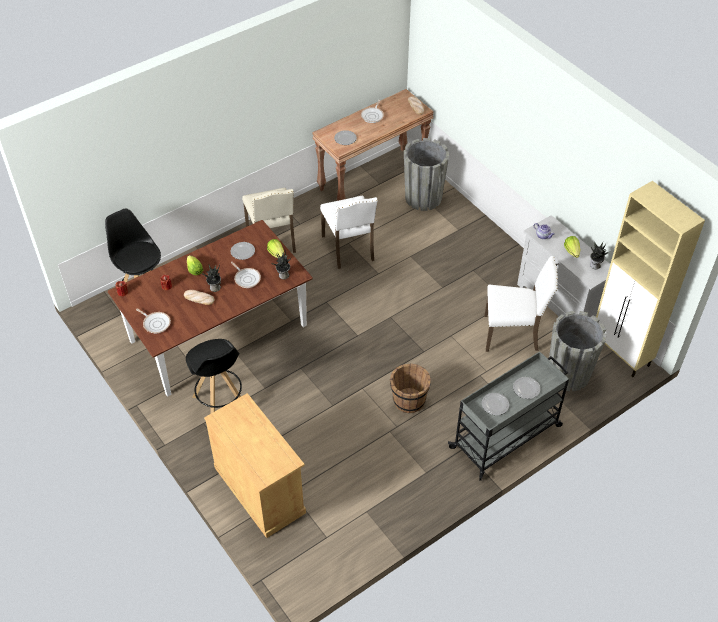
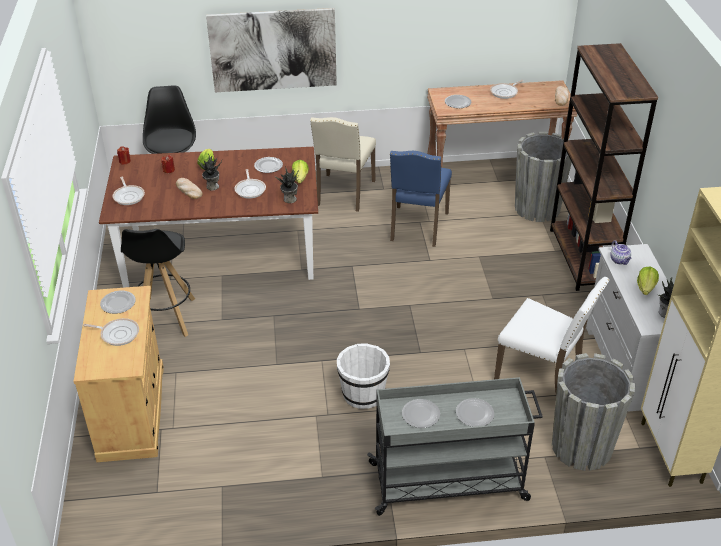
camera: 30 degrees right, 10 degrees down
(194, 149) = (273, 50): none -> picture
(236, 418) = (117, 303): none -> plate
(259, 441) = (118, 334): none -> frying pan
(349, 248) = (417, 227): white chair -> blue chair
(409, 400) = (363, 394): brown bucket -> white bucket
(480, 228) = (582, 258): none -> brown bookcase

